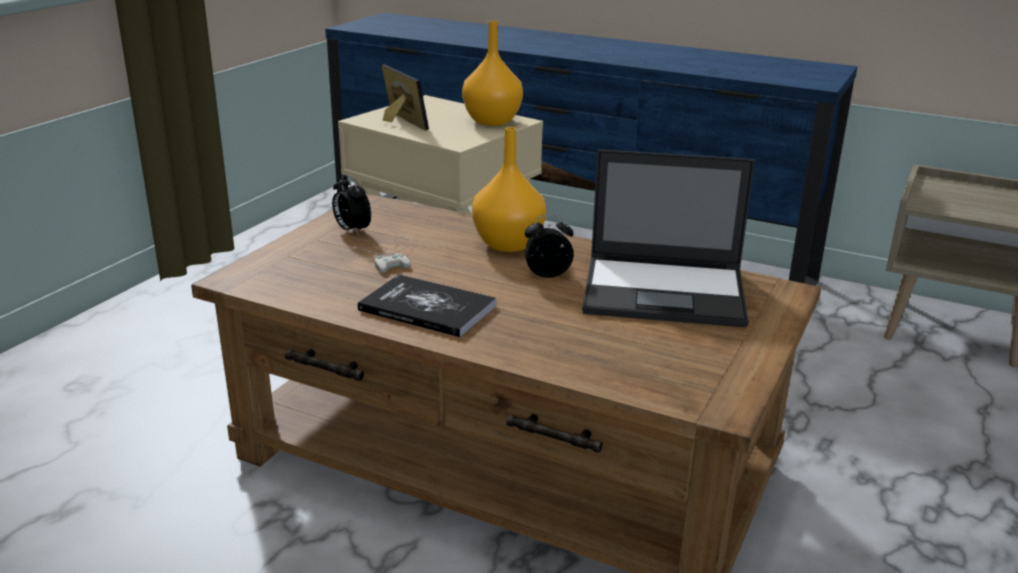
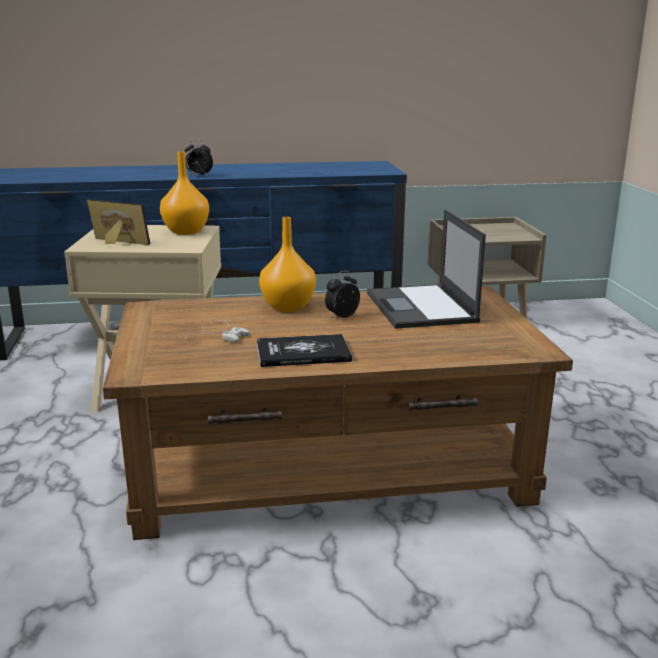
camera: 35 degrees left, 5 degrees down
(352, 230) = (165, 325): alarm clock -> alarm clock (199, 176)
(666, 292) = (421, 307): laptop -> laptop turned 105 degrees clockwise

